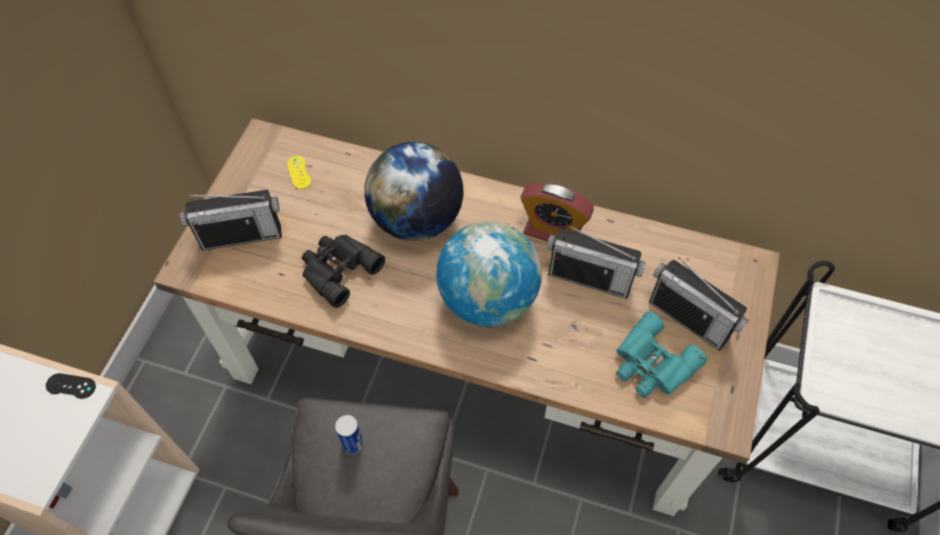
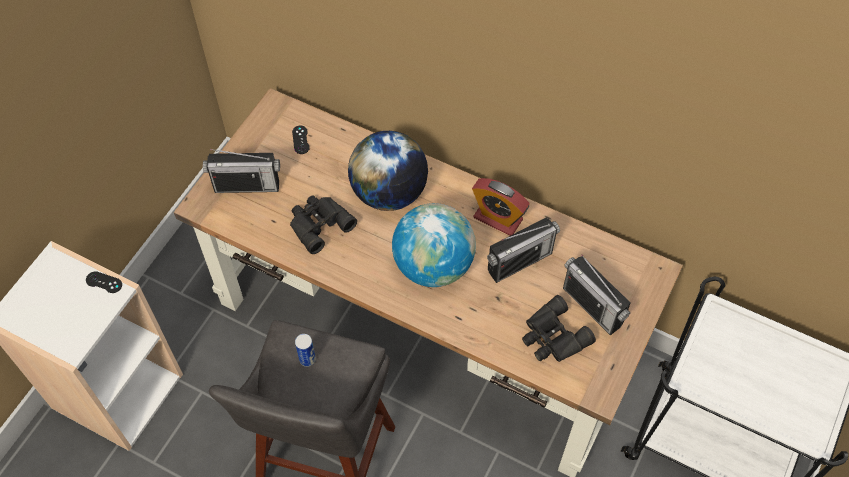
camera: 10 degrees right, 0 degrees up
(299, 172) = (300, 140): yellow game controller -> black game controller
(590, 278) = (519, 262): radio -> radio turned 60 degrees counterclockwise
(652, 364) = (553, 337): turquoise binoculars -> black binoculars

